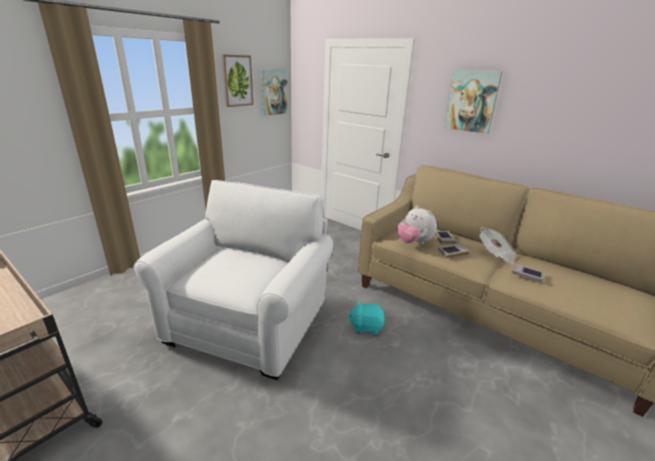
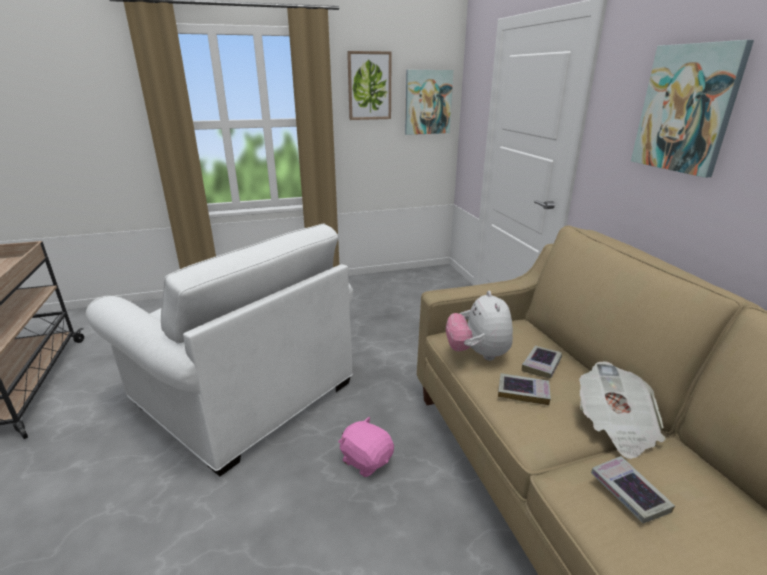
camera: 35 degrees right, 0 degrees up
(249, 322) = (244, 393): white armchair -> white armchair turned 75 degrees clockwise
(366, 326) = (366, 460): turquoise plush toy -> pink plush toy

